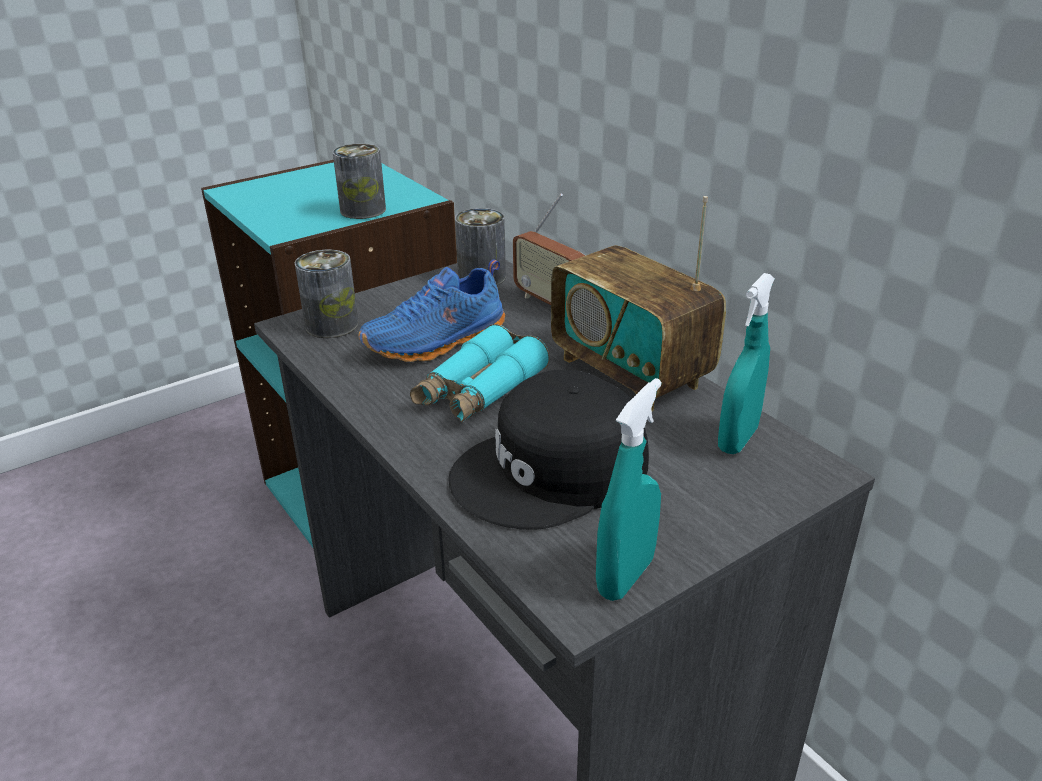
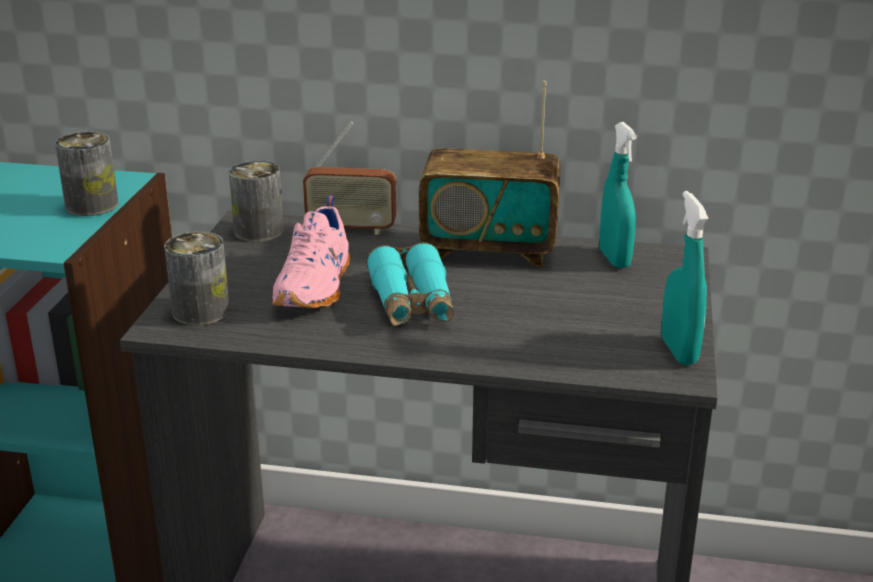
camera: 45 degrees left, 5 degrees down
(437, 342) = (316, 287): blue shoe -> pink shoe
(552, 472) = (547, 323): black cap -> none

